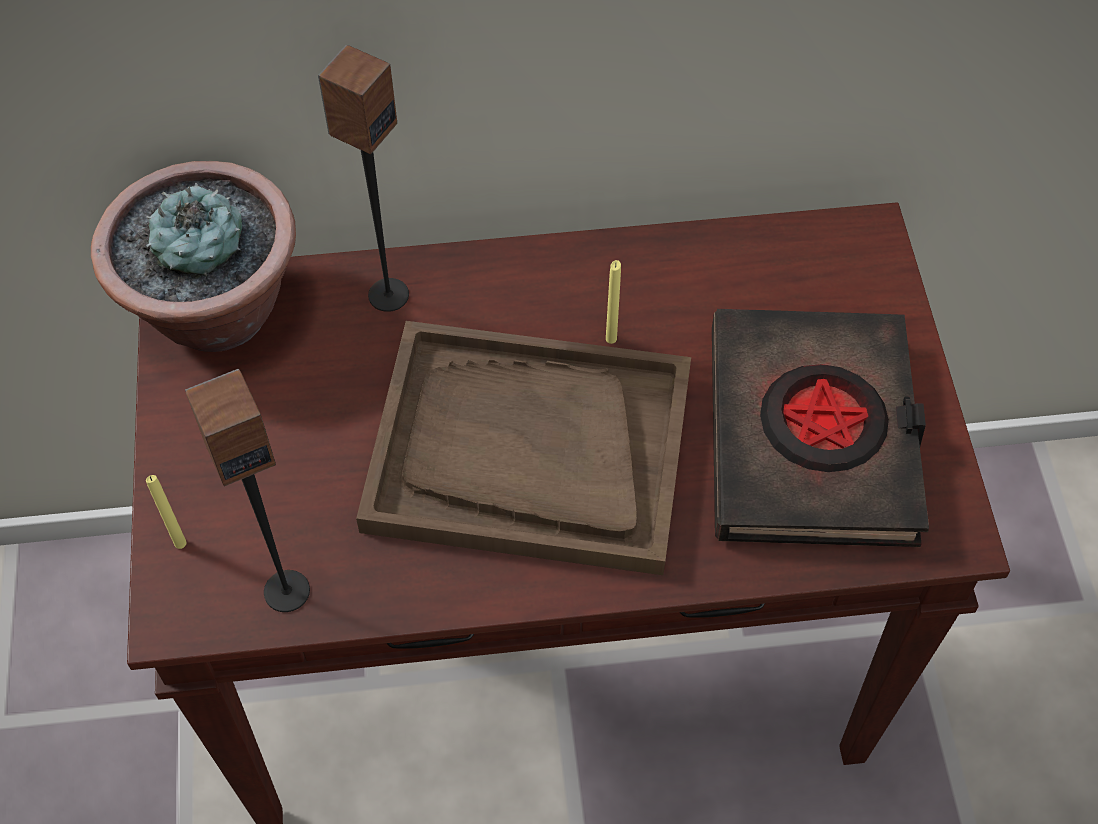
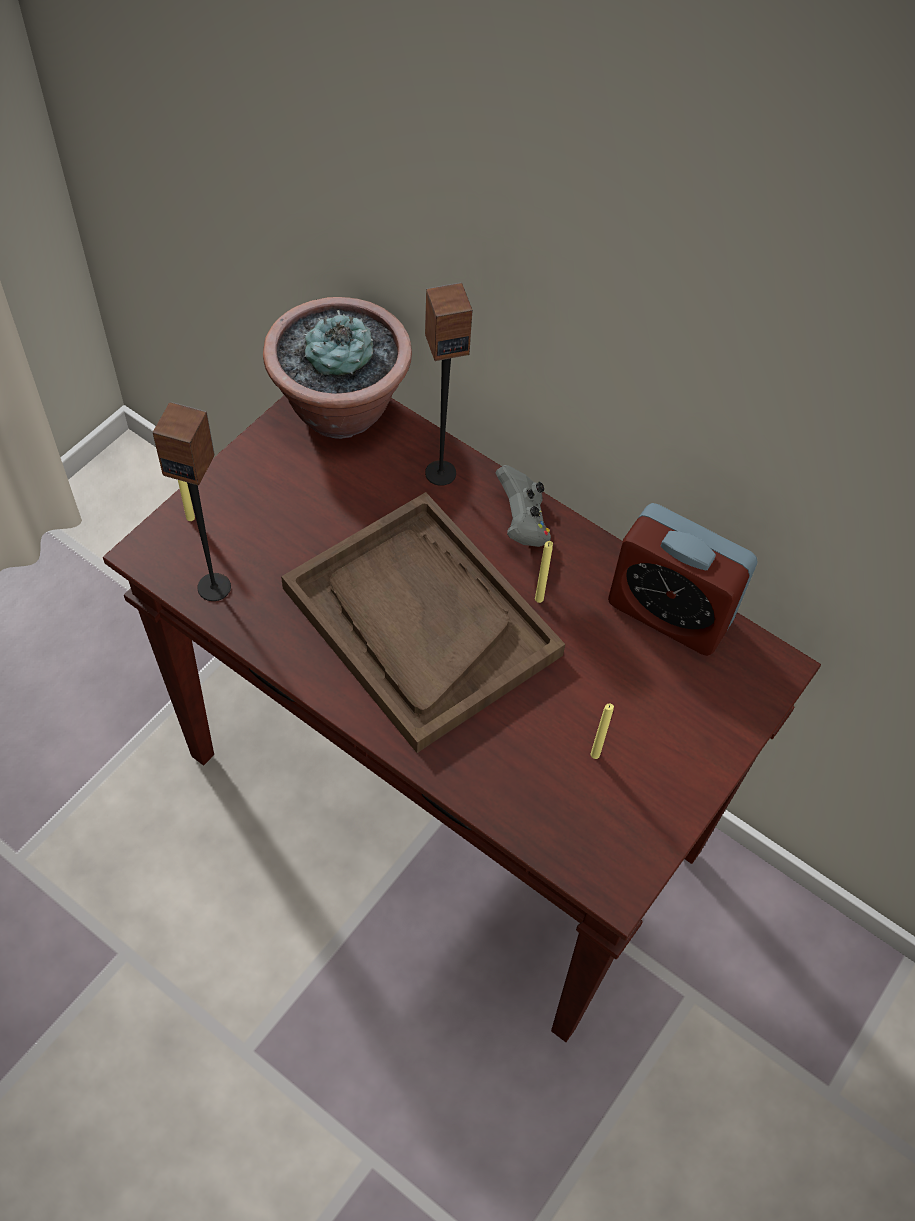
camera: 40 degrees right, 0 degrees up
(518, 282) = (522, 523): none -> grey game controller
(733, 258) = (669, 612): none -> alarm clock
(812, 437) = (595, 754): black book -> yellow candle

